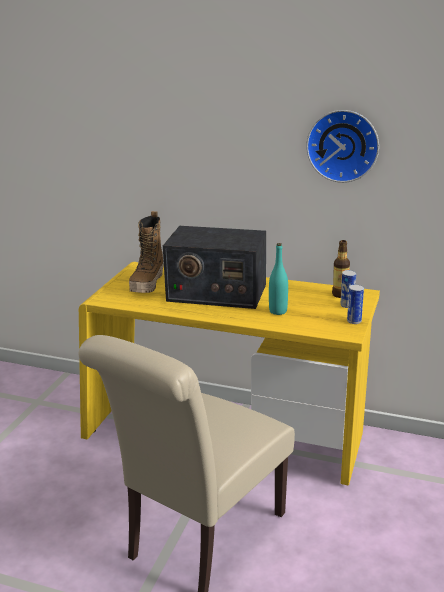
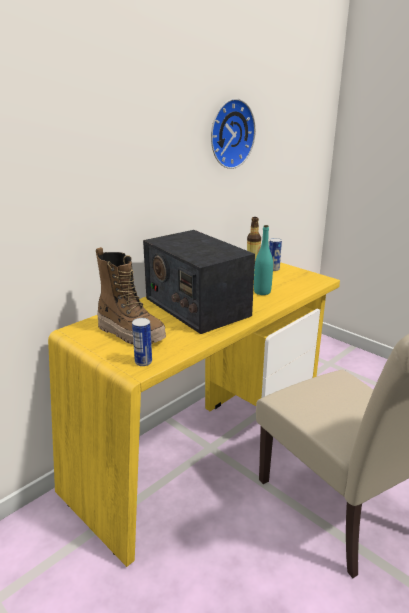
camera: 65 degrees left, 0 degrees up
(216, 292) = (196, 306): radio -> radio turned 105 degrees clockwise
(354, 321) = (303, 273): can -> can (143, 362)

